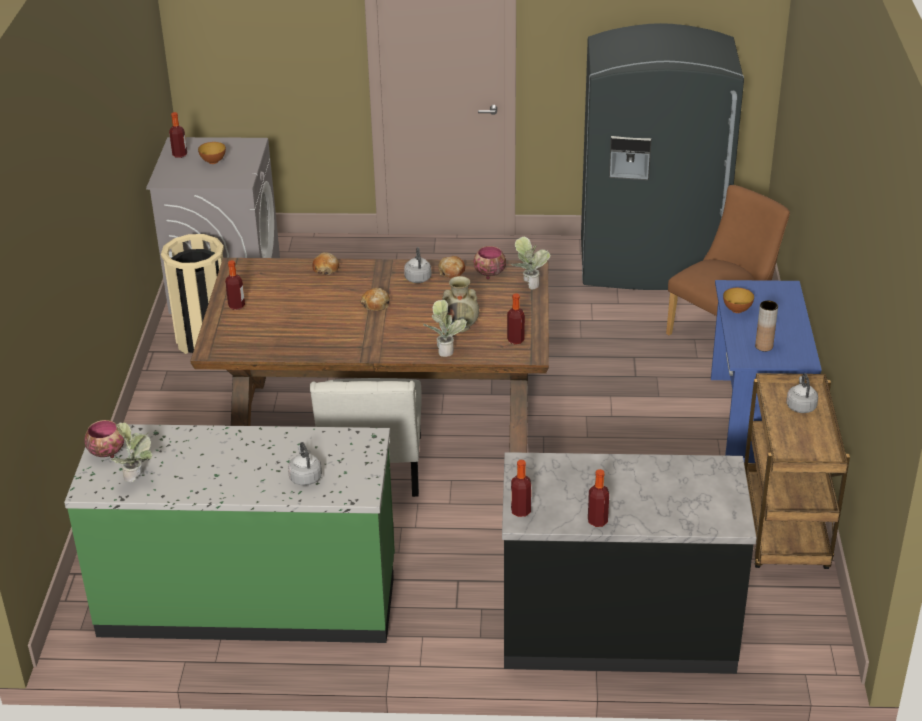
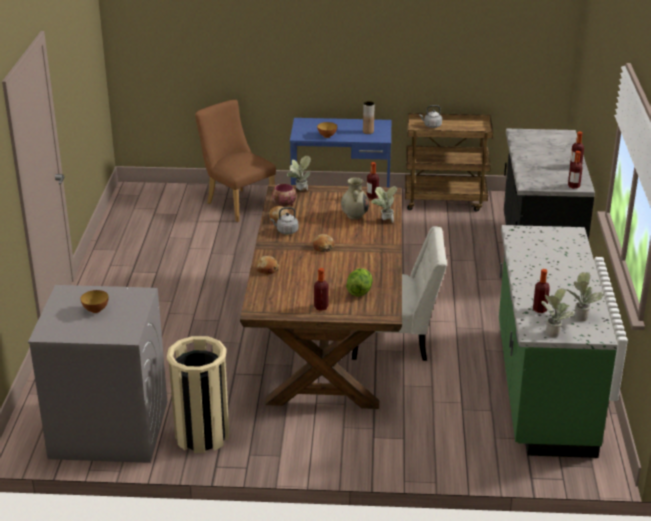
camera: 90 degrees left, 5 degrees down
(106, 452) = (554, 331): bowl -> potted plant
(180, 155) = (73, 330): bottle -> bottle (539, 309)
(266, 331) = (359, 292): none -> lettuce
(305, 477) = (562, 252): grey kettle -> none
(650, 264) = (142, 223): grey fridge -> none

